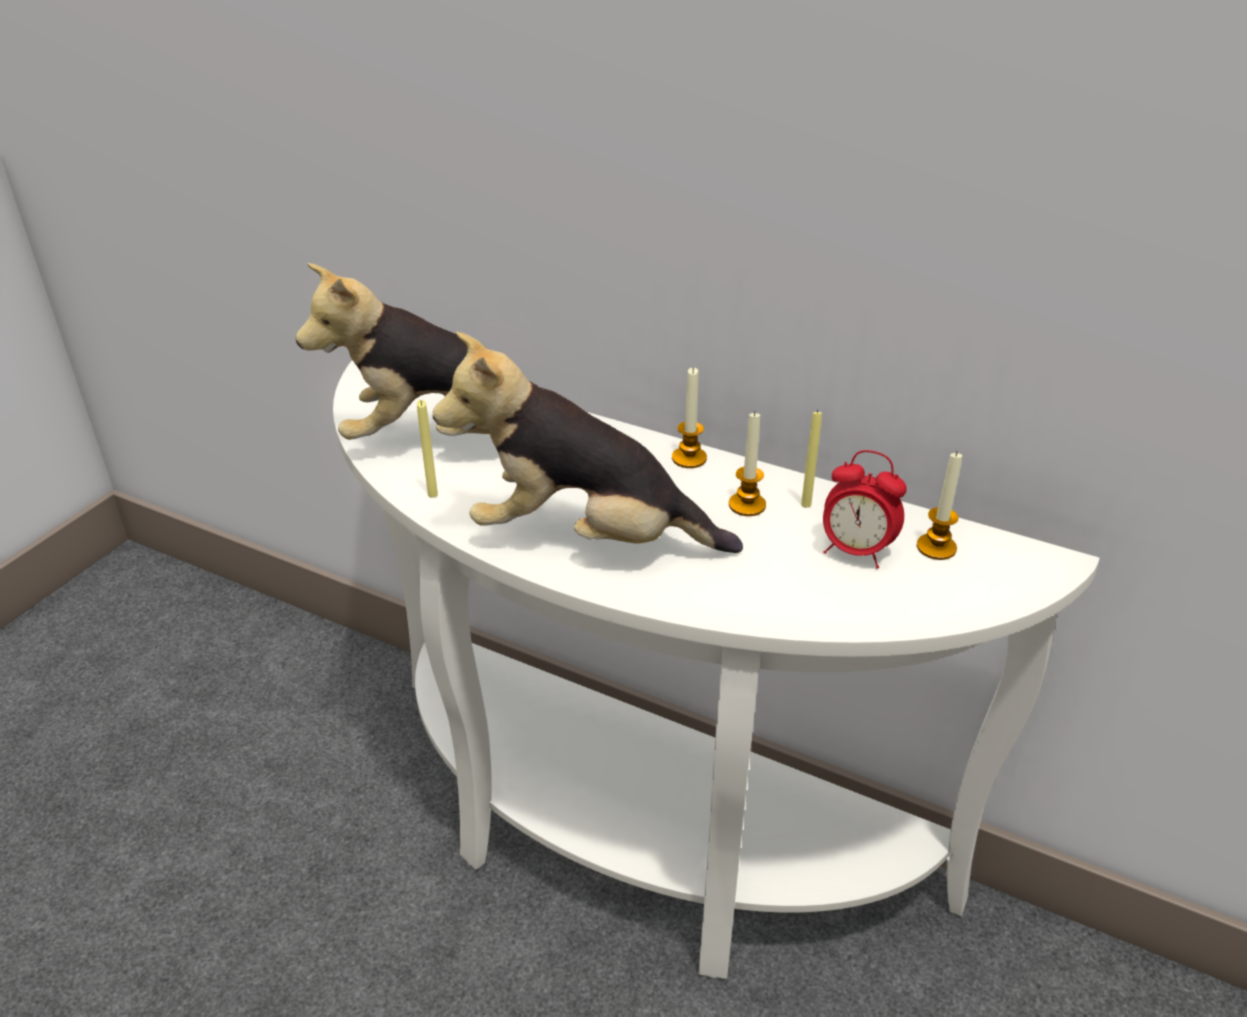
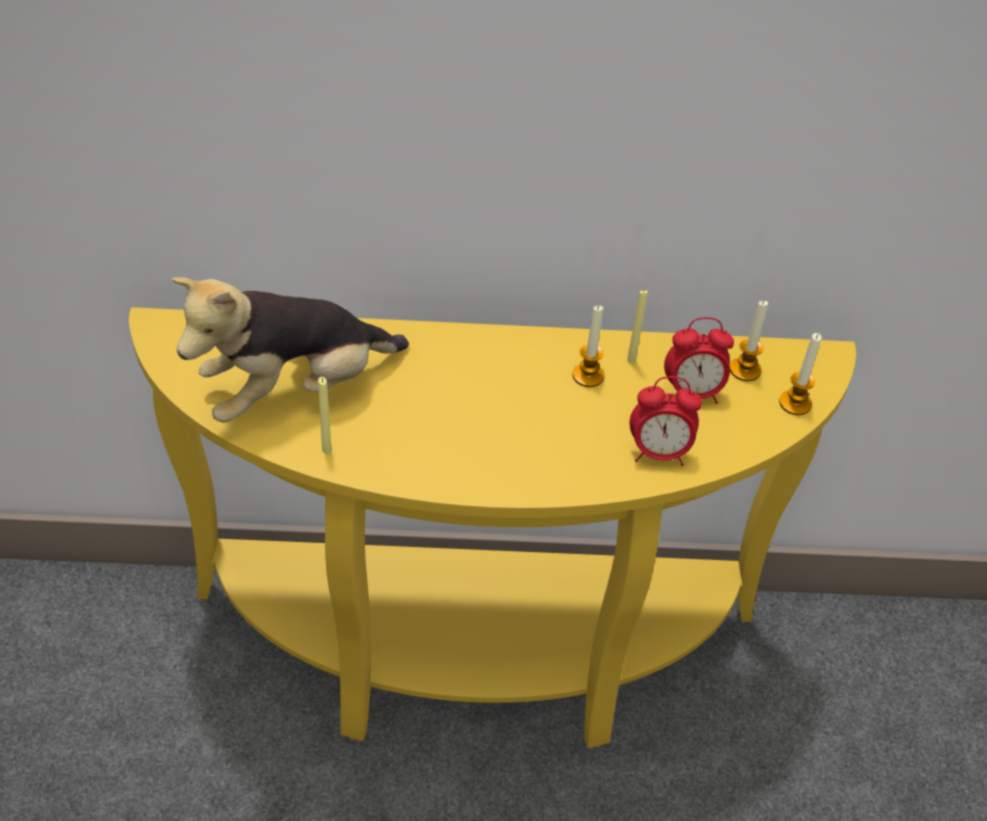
camera: 30 degrees left, 10 degrees up
(587, 538) = (486, 450): plush toy -> none
(630, 837) = (474, 660): white console table -> yellow console table
(689, 458) = (514, 343): candle -> candle (795, 403)
(774, 595) = (659, 453): none -> alarm clock

